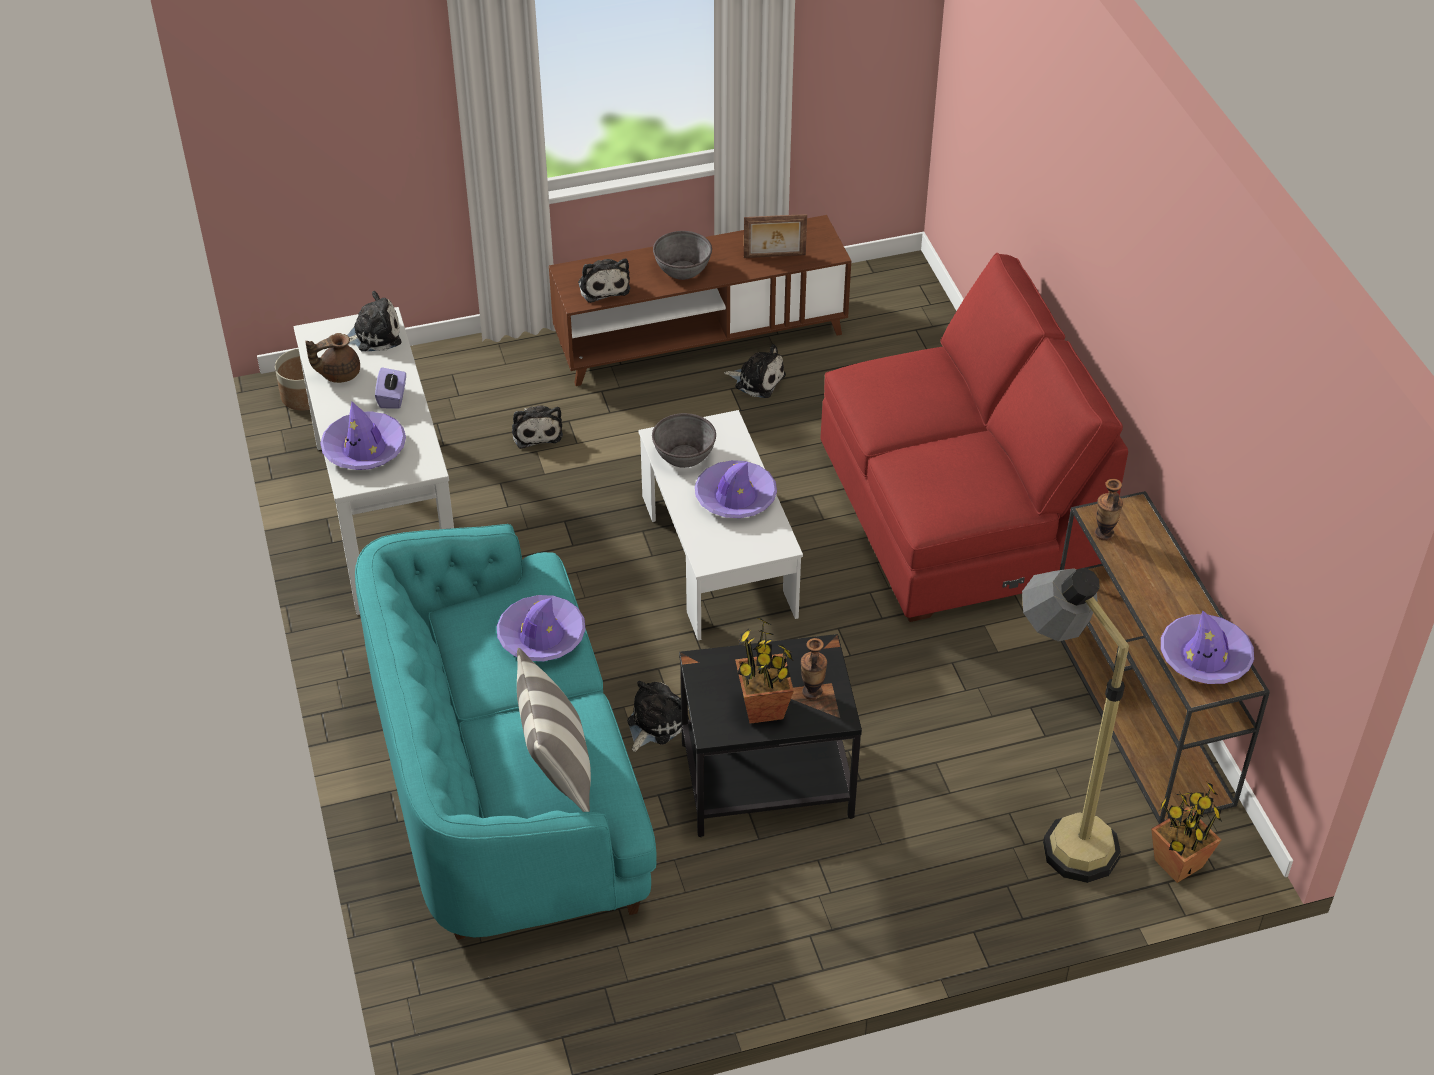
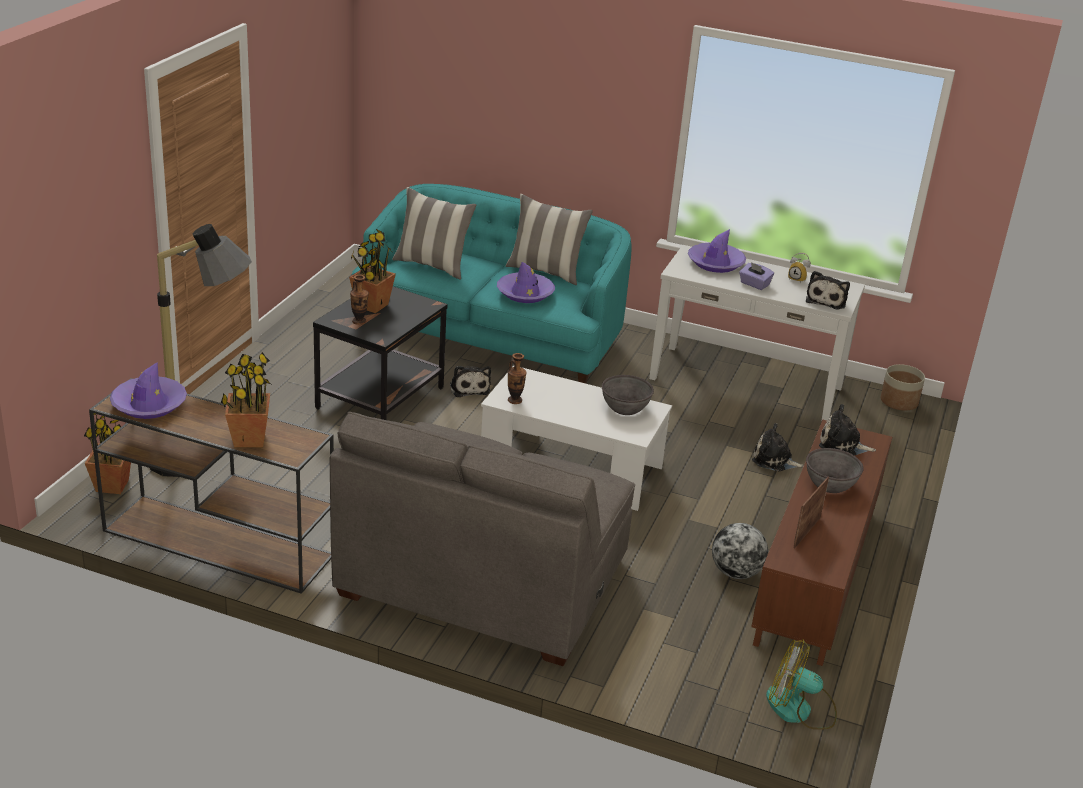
camera: 125 degrees right, 15 degrees down
(338, 373) = (798, 279): brown teapot -> alarm clock
(450, 660) = (545, 271): none -> pillow
(735, 497) = (562, 406): purple hat -> none
(757, 380) = (736, 573): plush toy -> globe
(884, 286) = (799, 709): none -> fan
(955, 514) = (484, 578): red sofa -> grey sofa
(1104, 533) = (292, 431): vase -> vase (515, 400)
(1153, 550) = (249, 439): none -> potted plant

